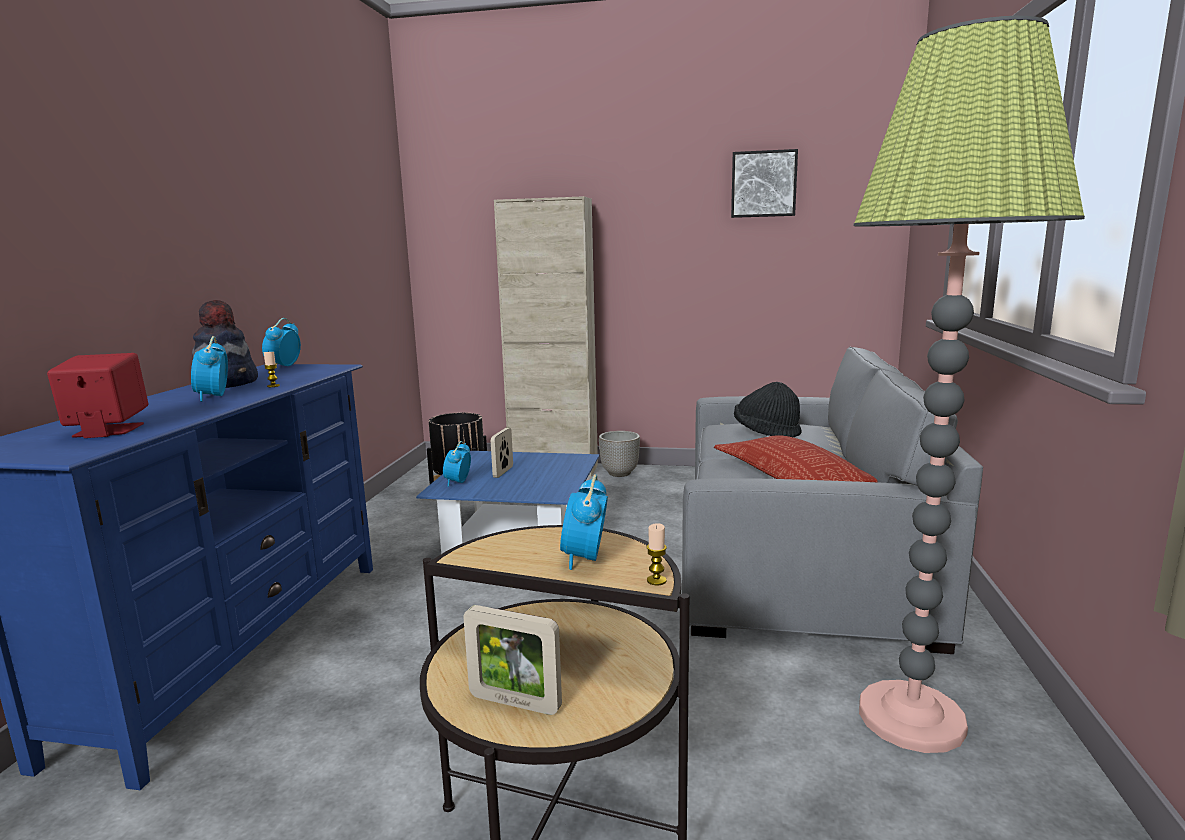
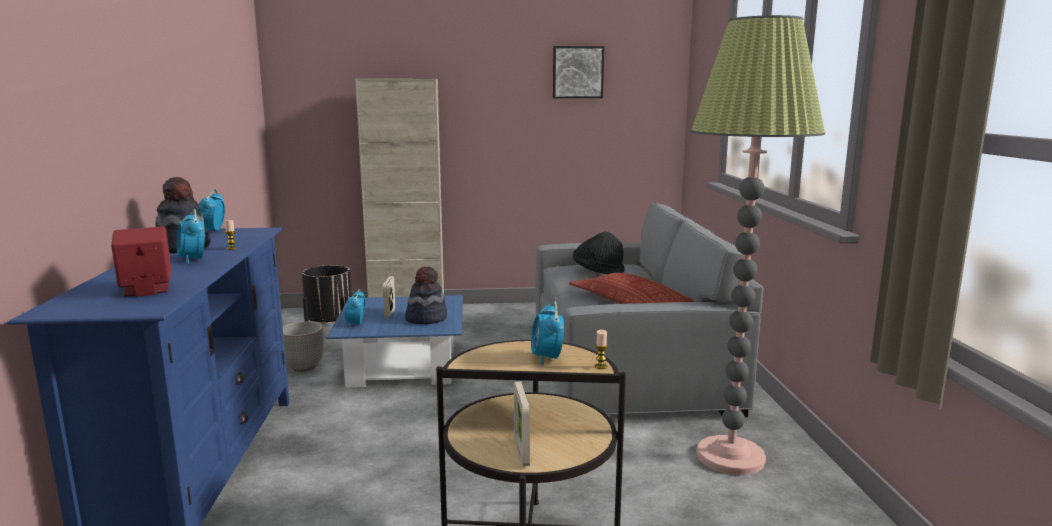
camera: 15 degrees left, 0 degrees up
(515, 703) = (521, 452): picture frame -> picture frame turned 75 degrees clockwise
(540, 481) = (426, 318): none -> hat
(620, 473) = (466, 311): planter -> planter (304, 367)

